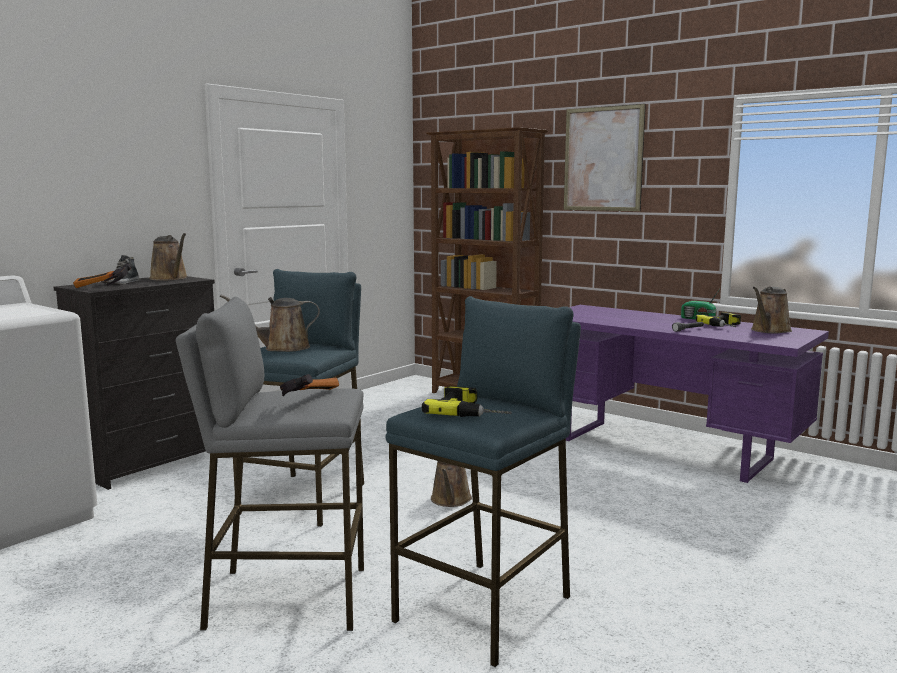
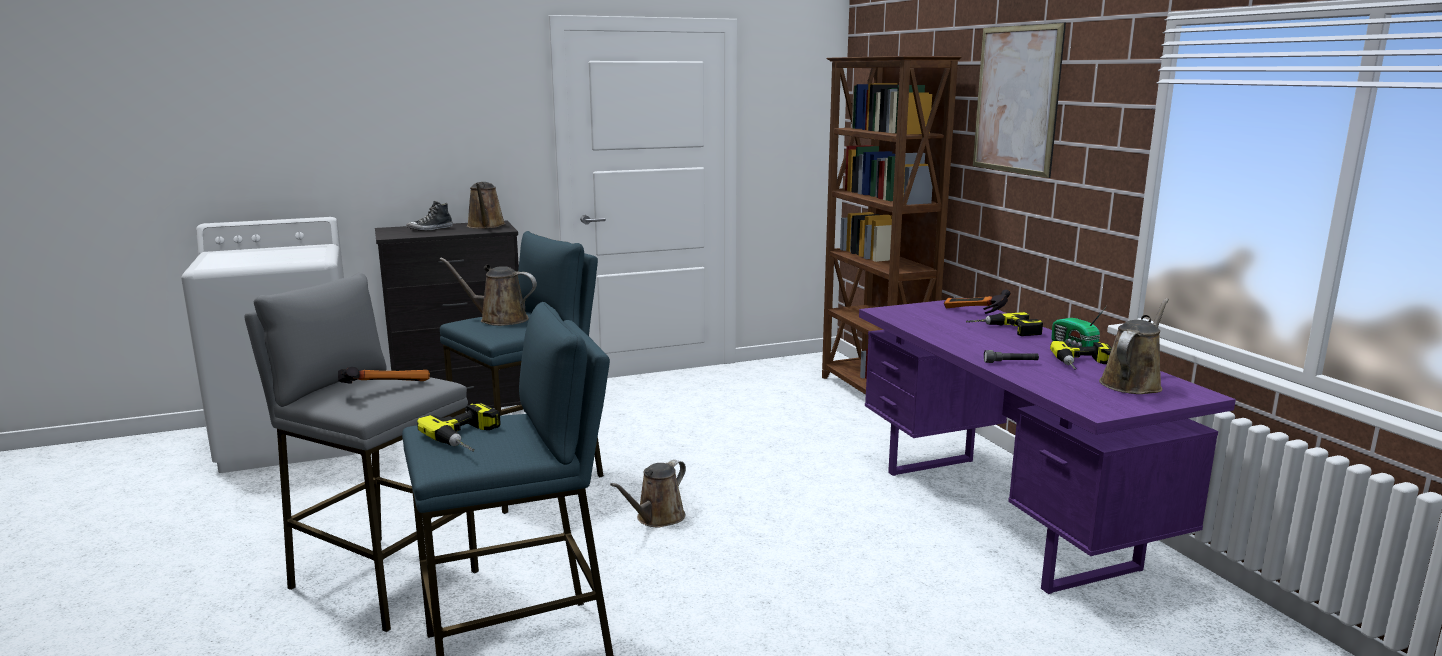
camera: 30 degrees right, 5 degrees up
(99, 289) = (394, 235): hammer -> hammer (972, 314)
(645, 316) = (1005, 330): none -> power drill
(769, 330) = (1132, 383): brown watering can -> brown watering can turned 150 degrees clockwise

